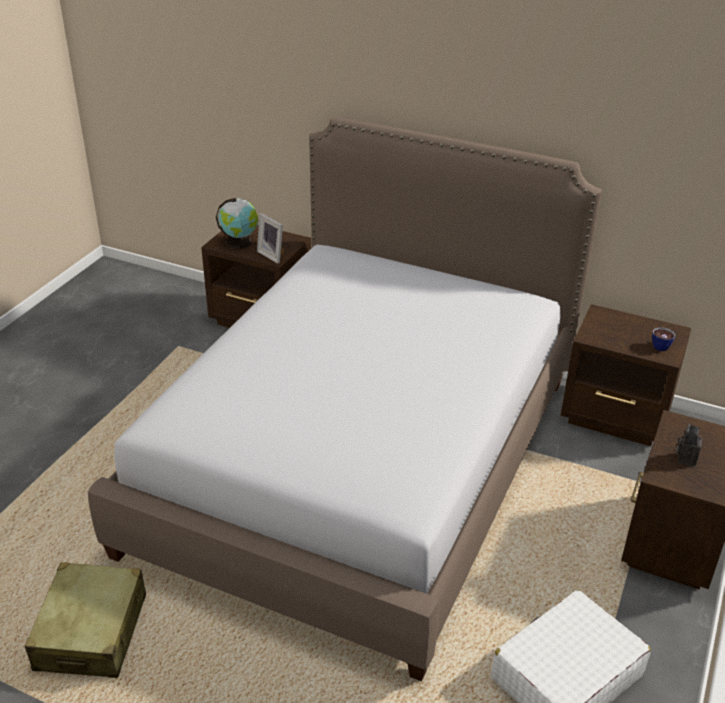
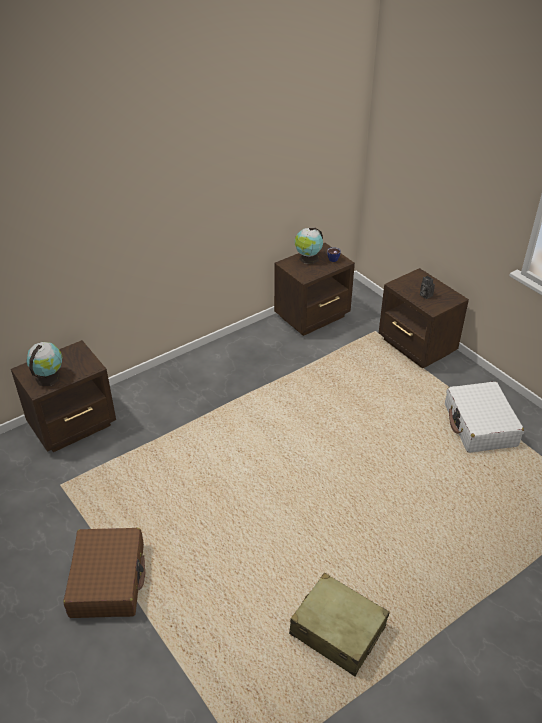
camera: 60 degrees left, 5 degrees up
(79, 426) = (108, 580): none -> brown suitcase
(273, 255) = (86, 366): picture frame -> none
(361, 461) = (271, 435): bed -> none
(633, 326) = (308, 259): none -> globe

